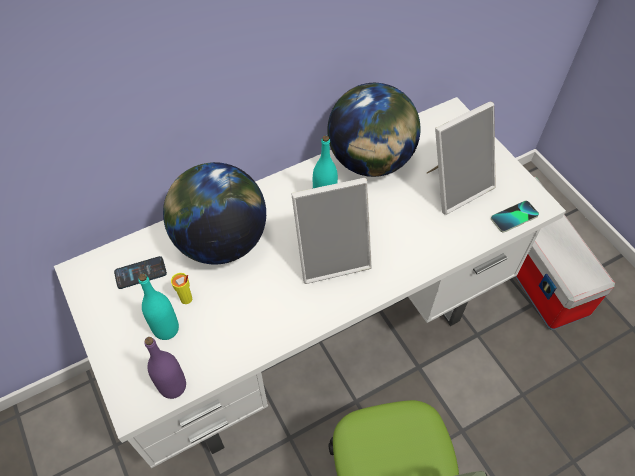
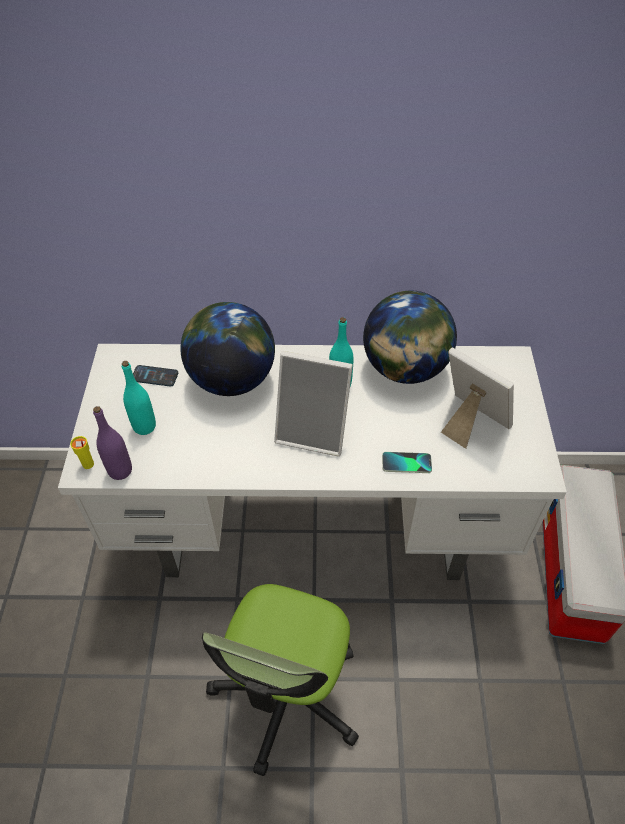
camera: 30 degrees right, 5 degrees down
(186, 299) = (175, 411): yellow cup -> yellow cup (88, 464)
(455, 186) = (469, 422): picture frame -> picture frame turned 135 degrees counterclockwise
(514, 217) = (507, 474): phone -> phone (406, 463)

